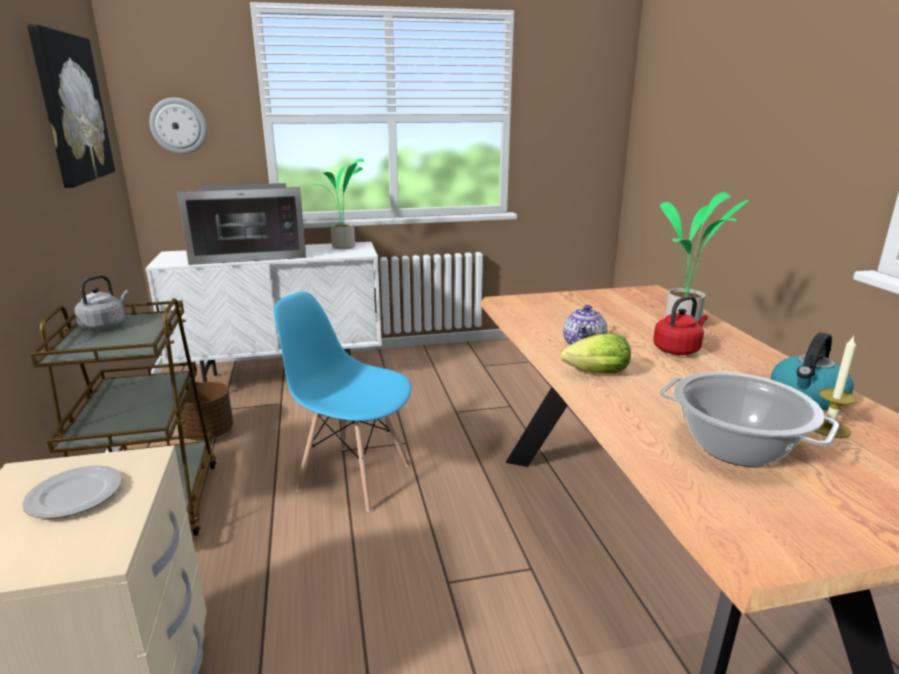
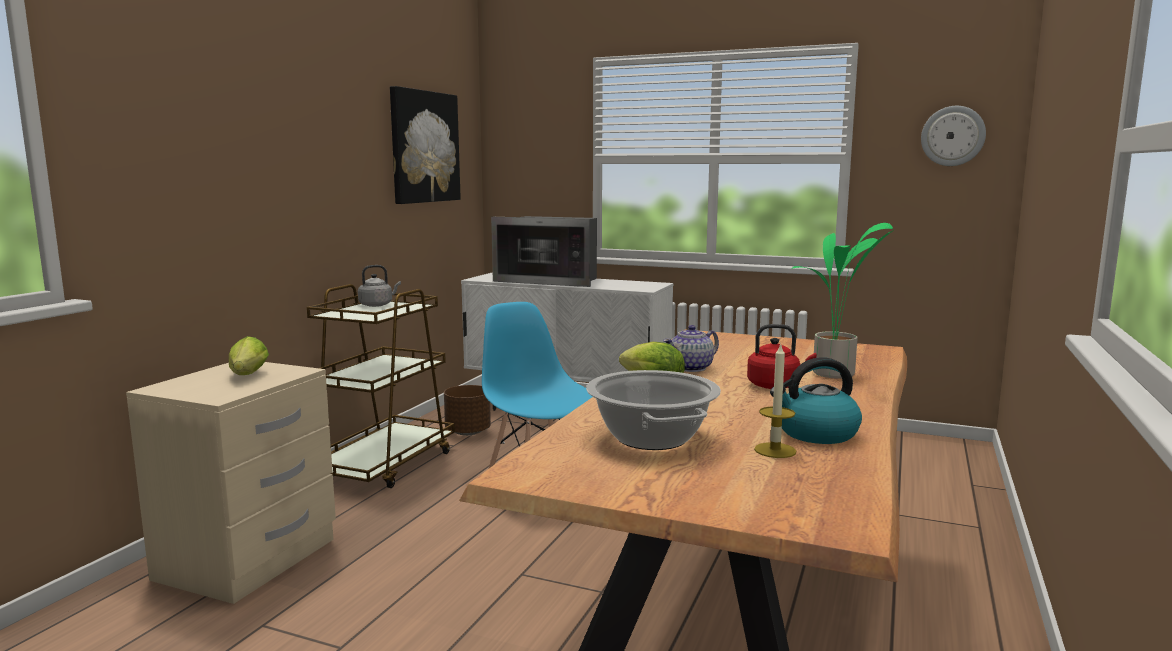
camera: 35 degrees right, 10 degrees down
(76, 495) = (247, 376): plate -> lettuce
(179, 126) = (526, 165): wall clock -> wall clock (952, 136)
(344, 247) = (638, 284): potted plant -> none

